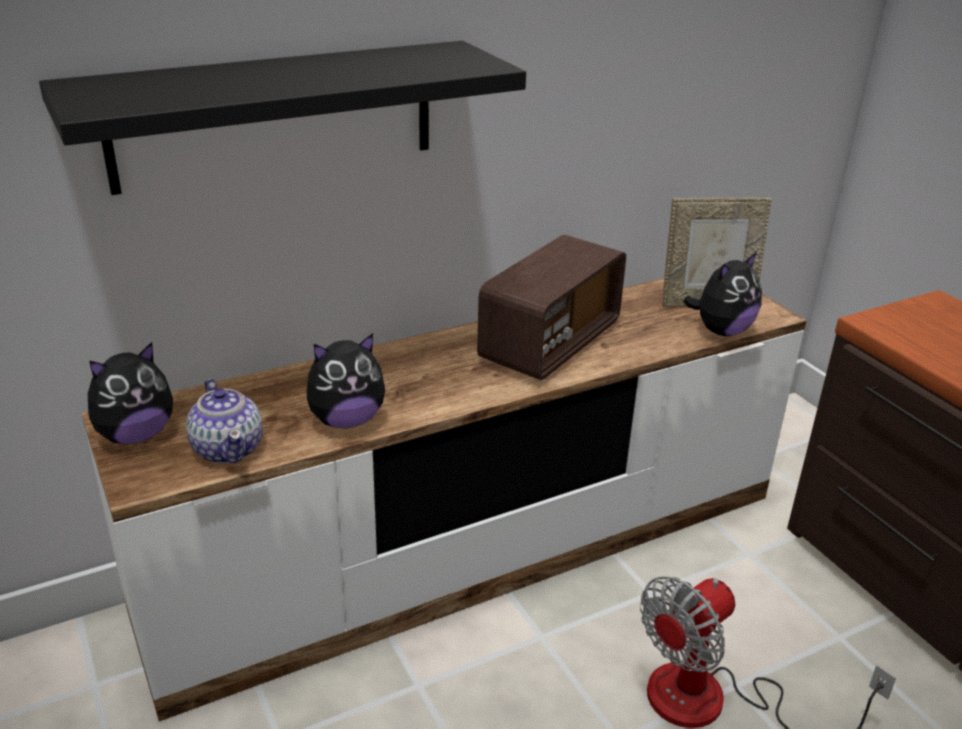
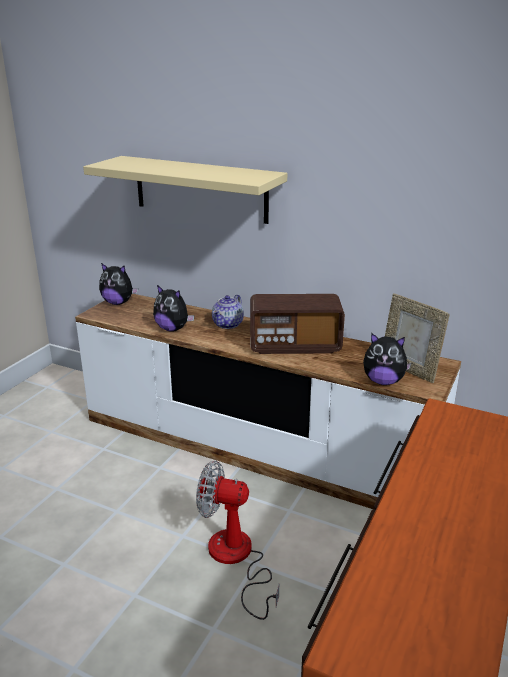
camera: 55 degrees right, 5 degrees down
(228, 448) = (129, 318): teapot -> teapot (228, 324)
(275, 115) = (200, 189): black shelf -> beige shelf

